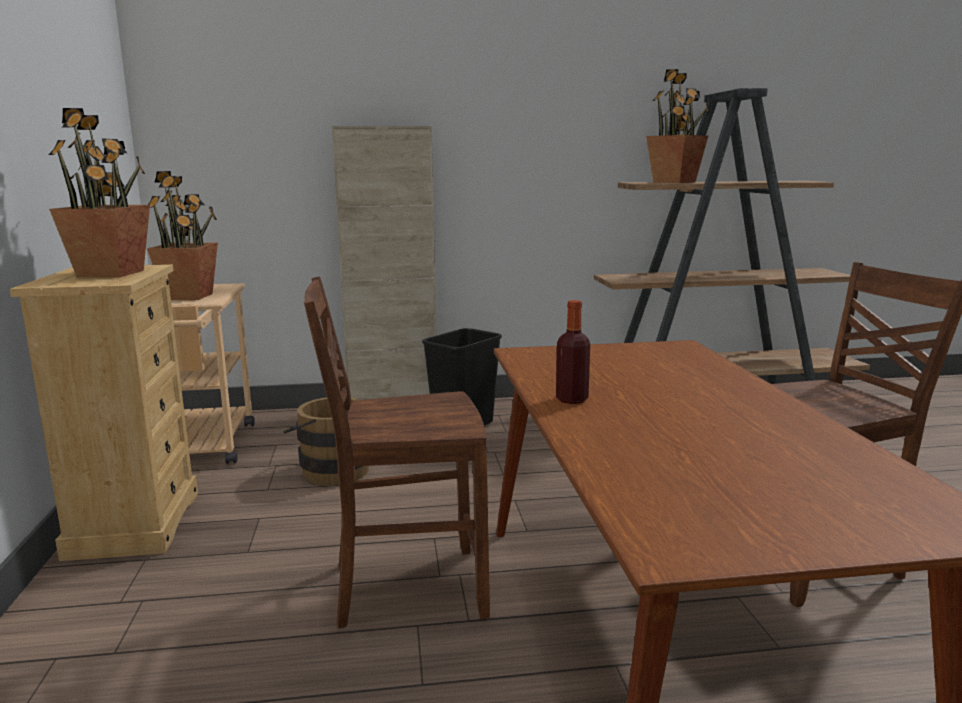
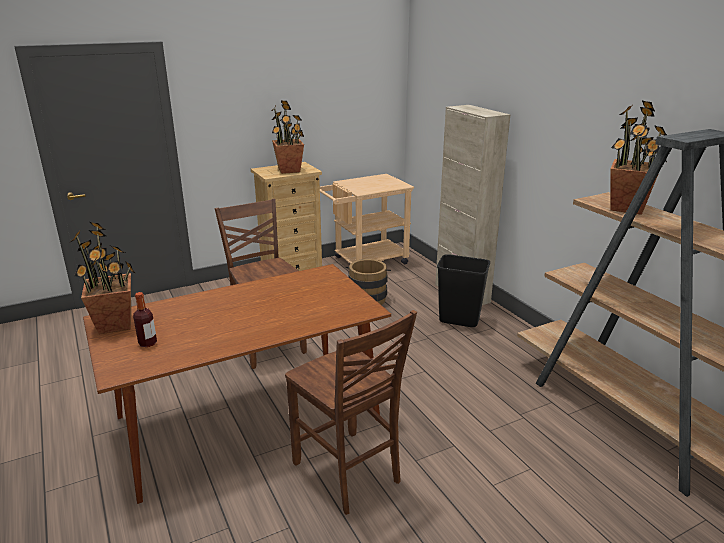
camera: 70 degrees right, 10 degrees up
(190, 296) = (368, 186): potted plant -> potted plant (115, 325)
(572, 399) = (249, 290): bottle -> bottle (147, 343)

